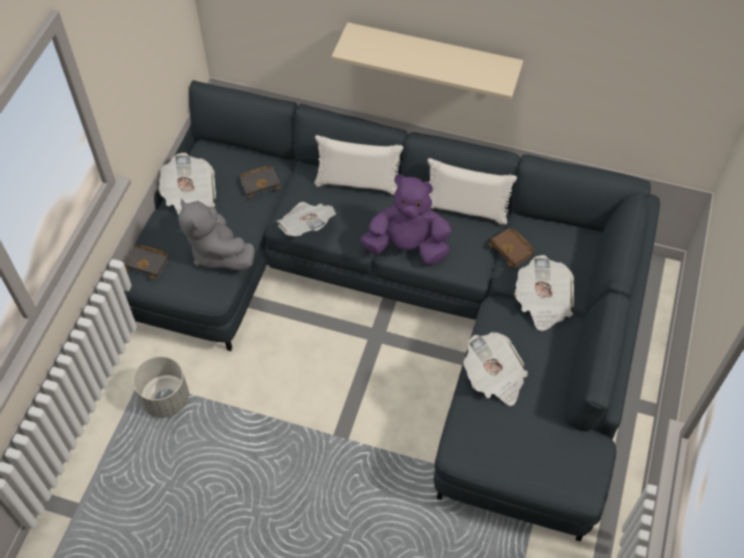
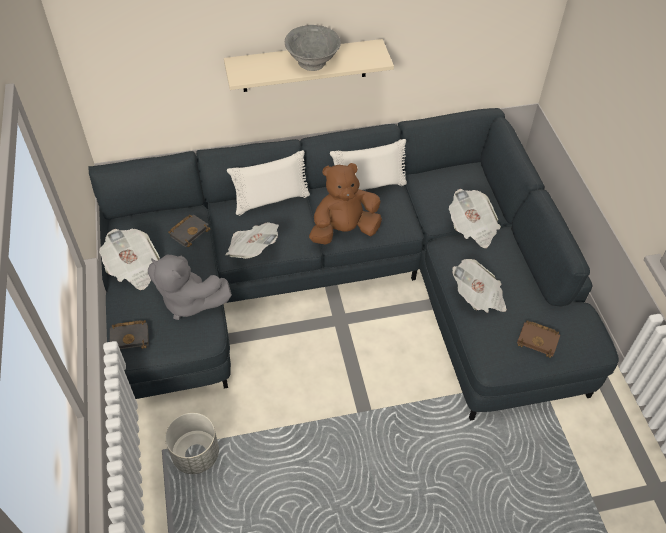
camera: 30 degrees left, 5 degrees down
(407, 246) = (344, 230): purple plush toy -> brown plush toy
(430, 60) = (312, 62): none -> grey bowl
(513, 249) = (424, 199): brown book -> brown book (539, 340)

